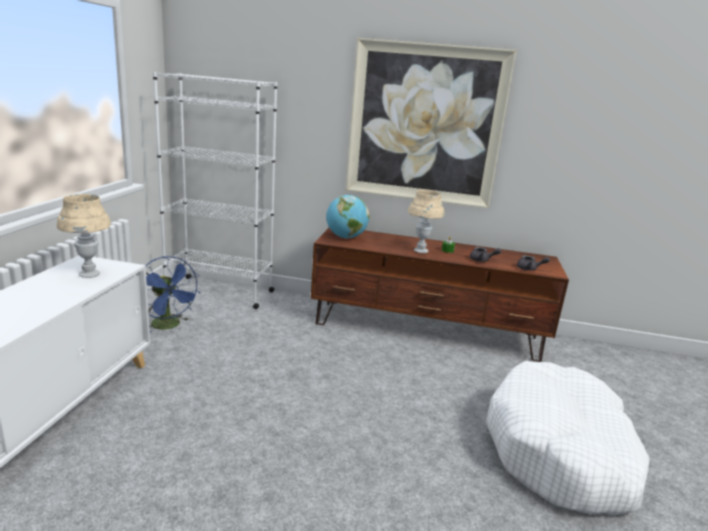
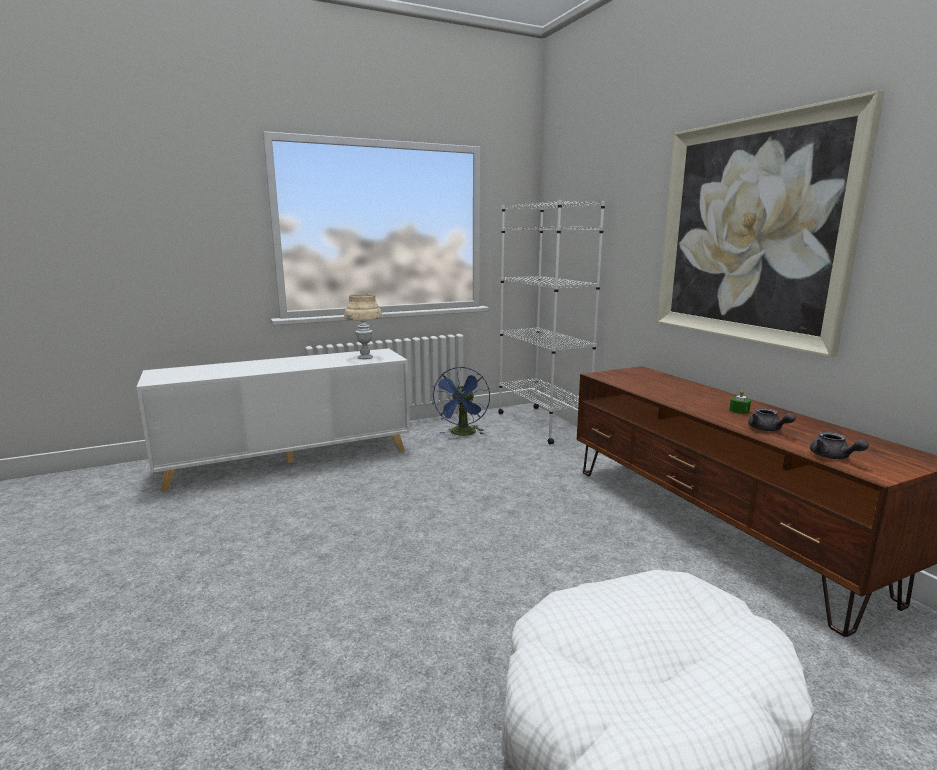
camera: 55 degrees right, 5 degrees down
(345, 237) = (629, 376): globe -> none
(420, 251) = (694, 403): beige table lamp -> none

